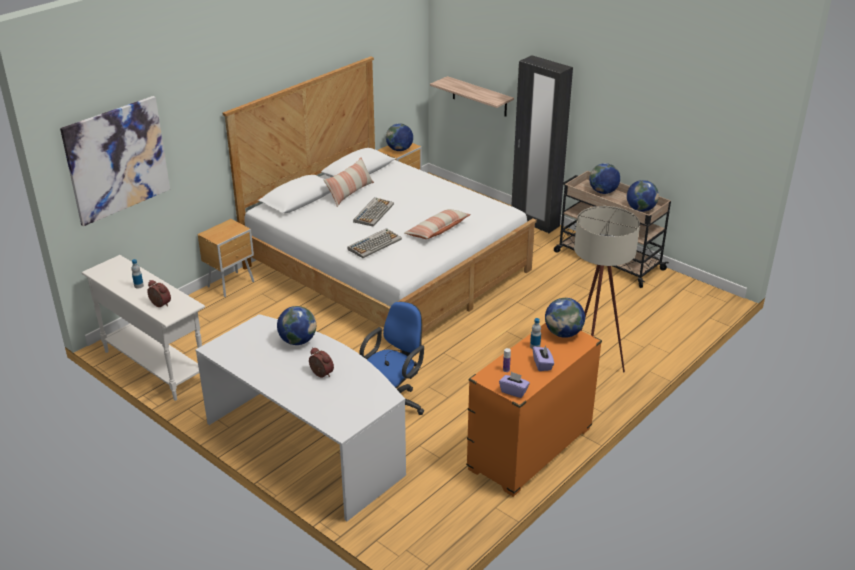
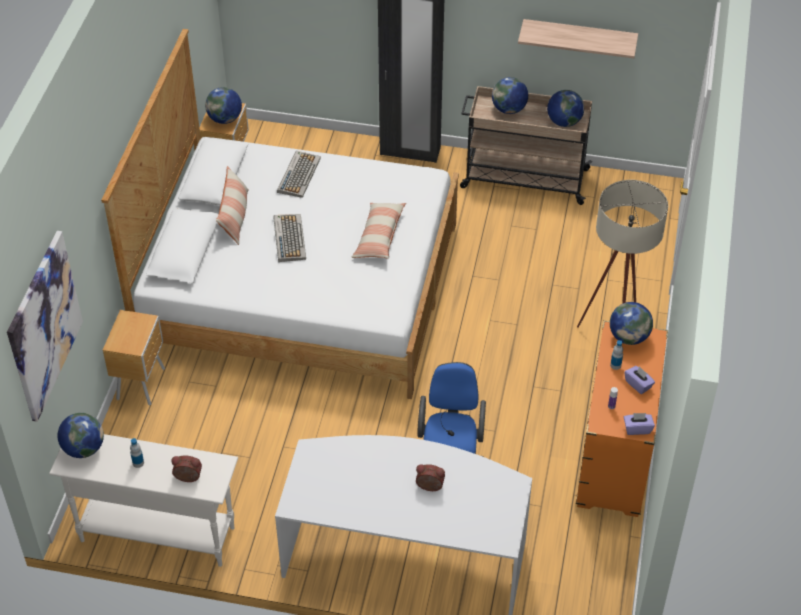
camera: 30 degrees left, 15 degrees up
(298, 341) = (371, 456): globe -> globe (84, 448)
(374, 244) = (331, 286): keyboard -> keyboard (298, 174)
(479, 97) = (305, 23): shelf -> shelf (579, 37)

